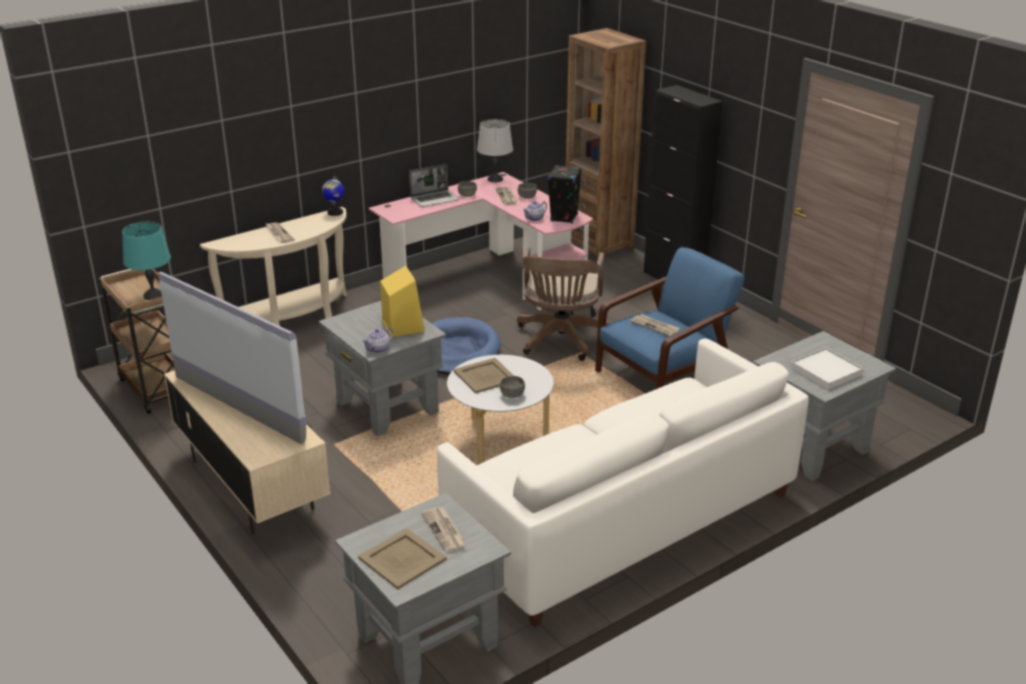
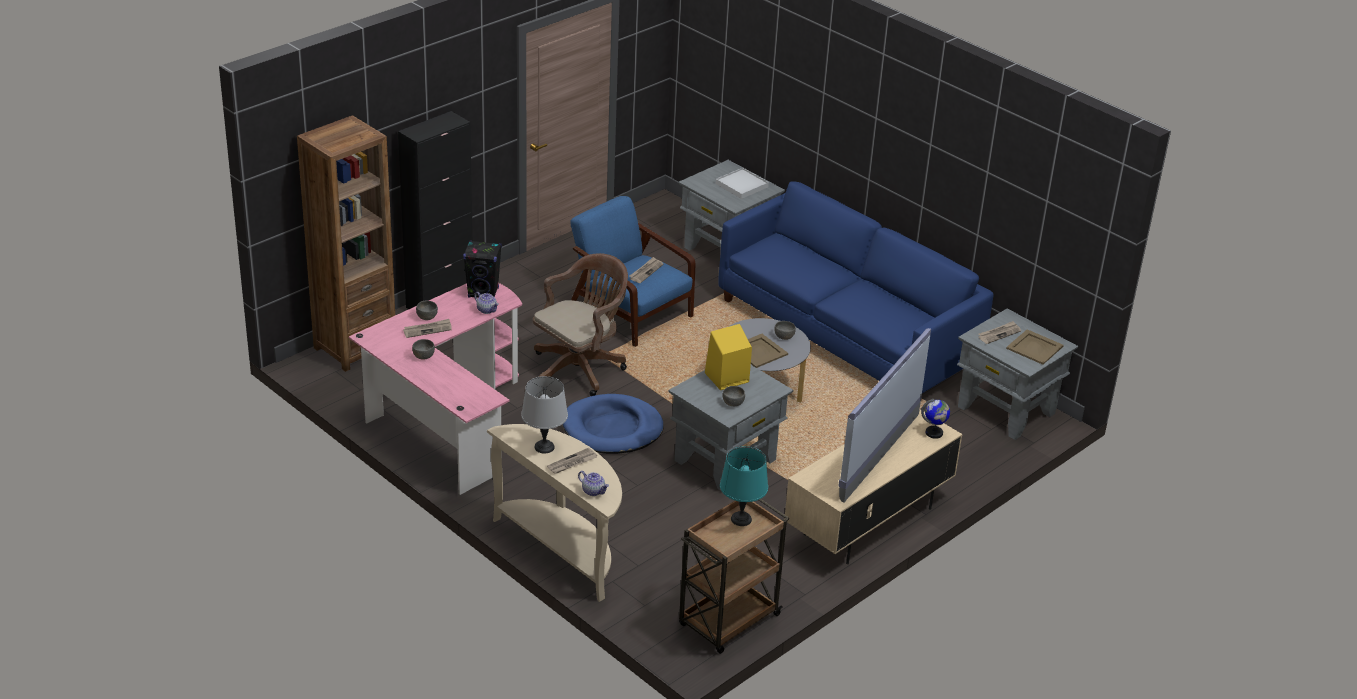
camera: 100 degrees left, 5 degrees up
(335, 212) = (506, 432): globe -> globe (934, 433)
(358, 326) = (733, 403): none -> grey bowl
(378, 349) = (771, 386): teapot -> teapot (593, 491)
(435, 199) = (438, 377): laptop -> none
(495, 179) = (375, 339): grey table lamp -> grey table lamp (544, 447)
(560, 341) = (581, 367): brown office chair -> brown office chair turned 45 degrees counterclockwise
(623, 520) = (846, 333): white sofa -> blue sofa

